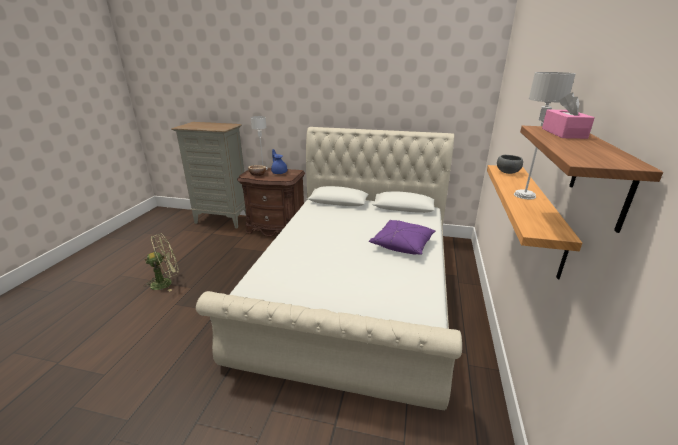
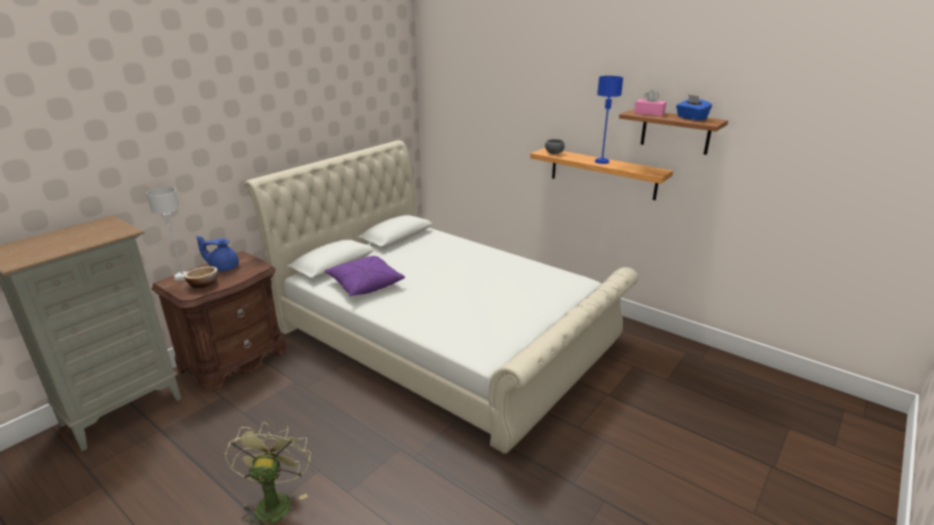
camera: 65 degrees left, 0 degrees up
(402, 244) = (472, 259): purple pillow -> purple pillow (364, 284)
(525, 195) = (602, 161): grey table lamp -> blue table lamp
(595, 150) = (691, 118): none -> blue tissue box

